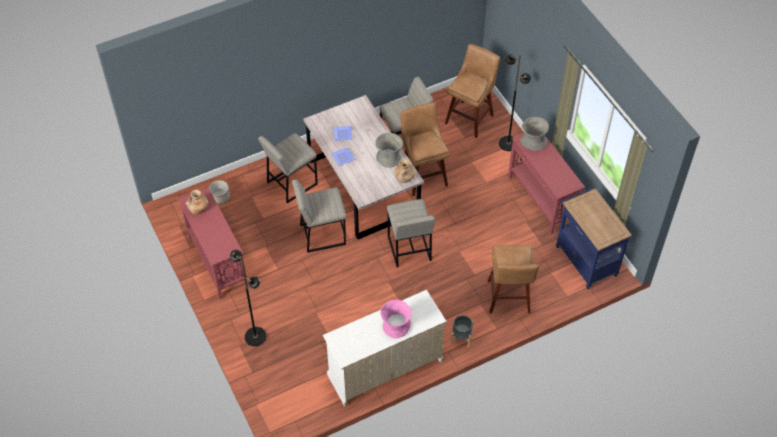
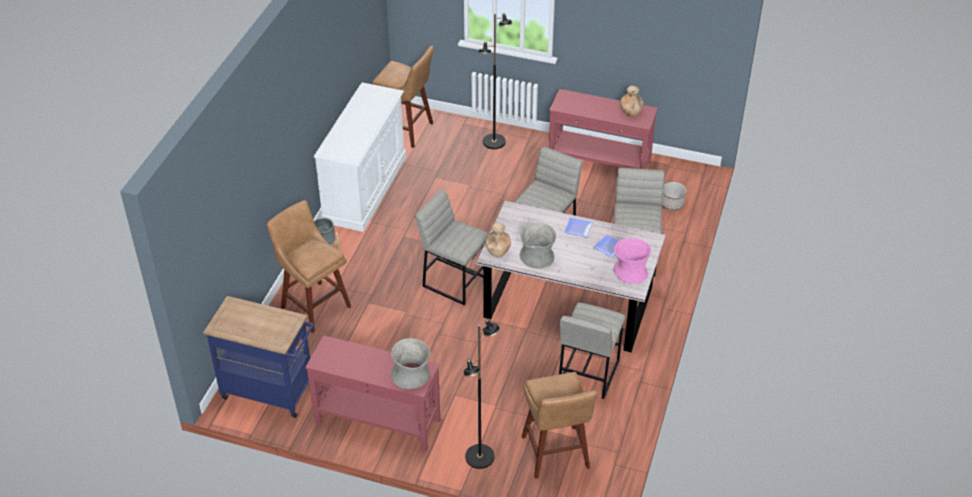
camera: 135 degrees right, 10 degrees down
(396, 326) = (352, 127): pink vase -> pink vase (630, 272)
(423, 176) = (525, 353): brown stool -> brown stool (406, 130)

